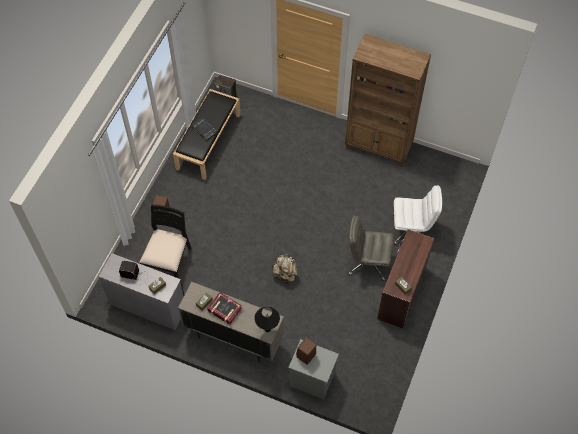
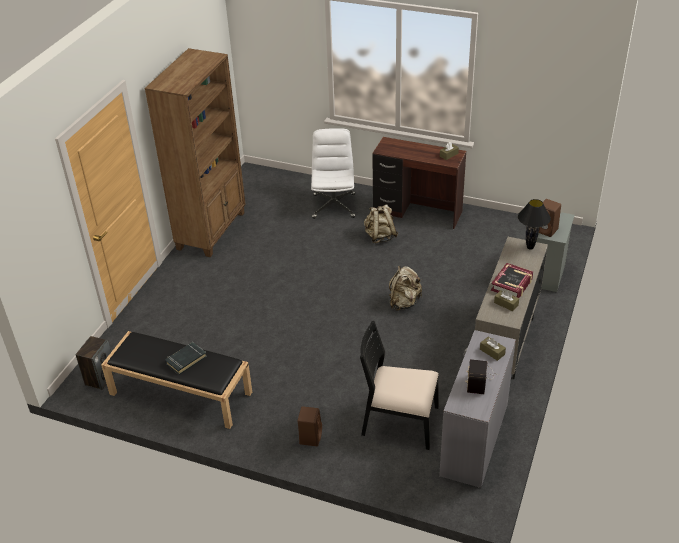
camera: 90 degrees left, 20 degrees down
(367, 262) = (380, 237): grey office chair -> beige backpack

